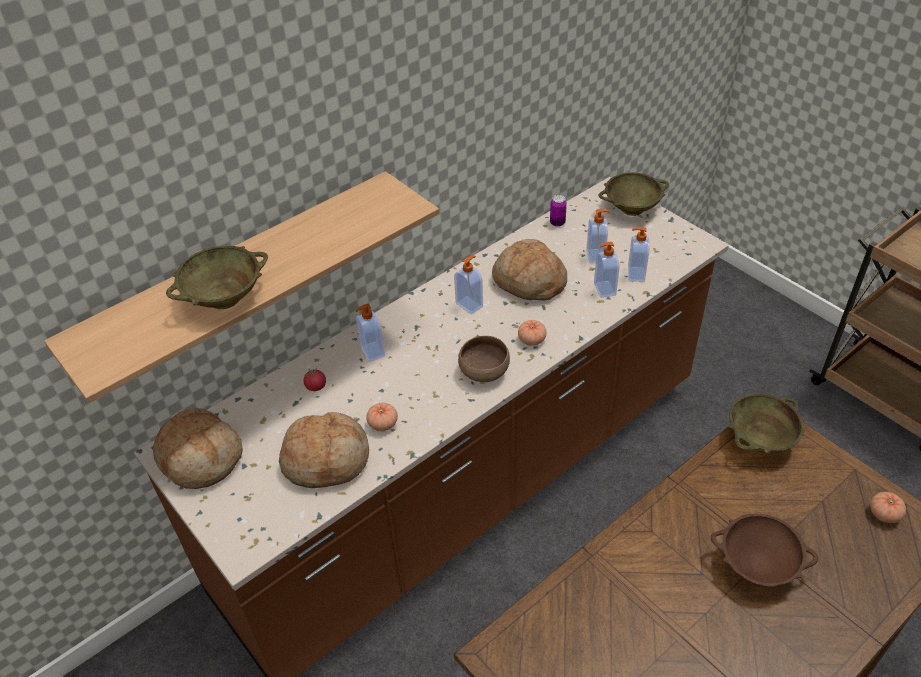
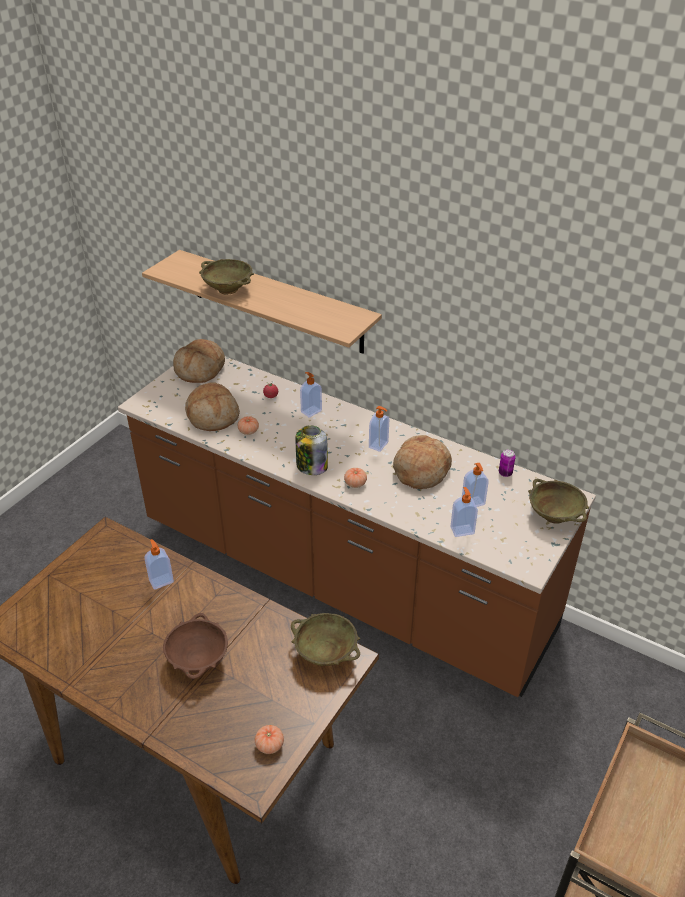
camera: 70 degrees right, 5 degrees down
(484, 373) = (311, 466): brown bowl -> jar
(603, 289) = (432, 514): soap dispenser -> soap dispenser (161, 580)

